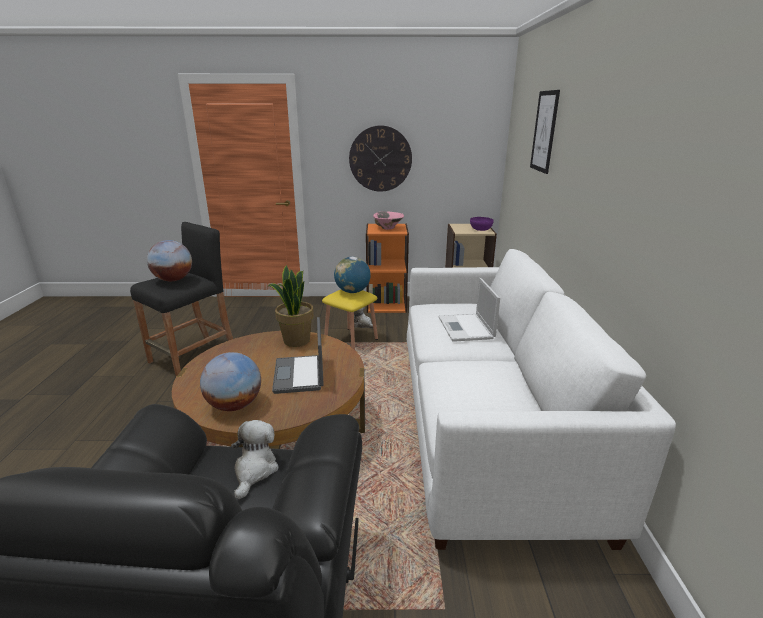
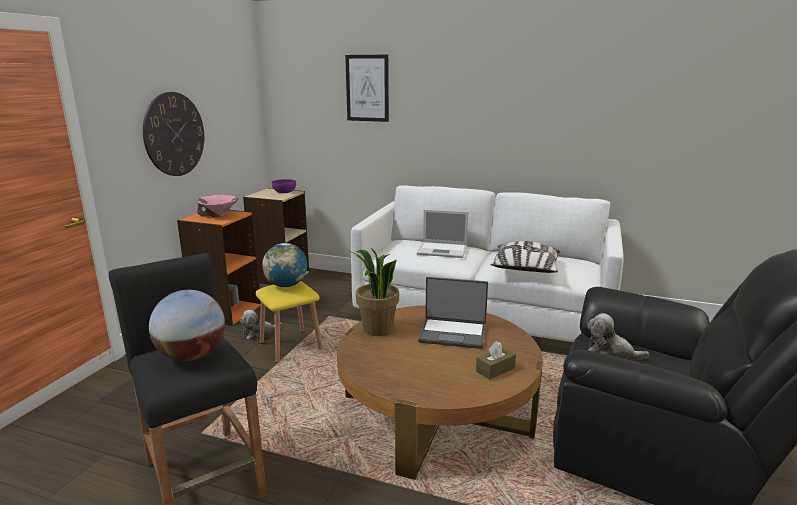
camera: 70 degrees left, 5 degrees down
(234, 405) = (495, 369): globe -> brown tissue box
(454, 385) = (525, 269): none -> pillow

